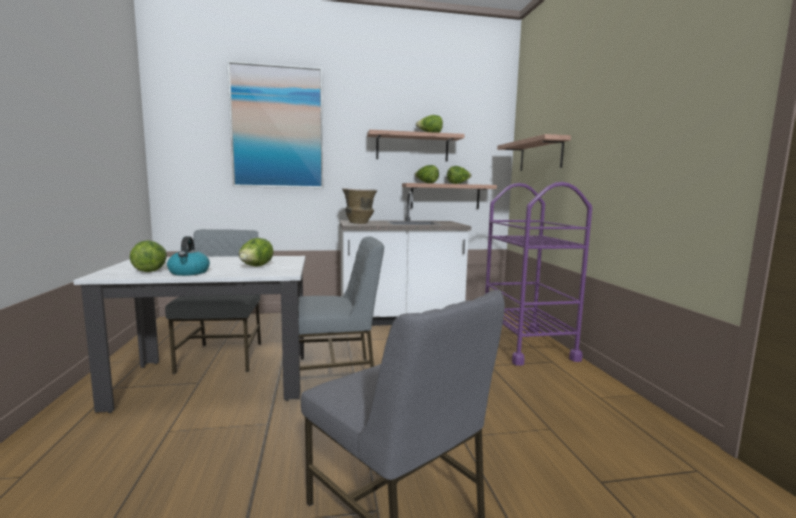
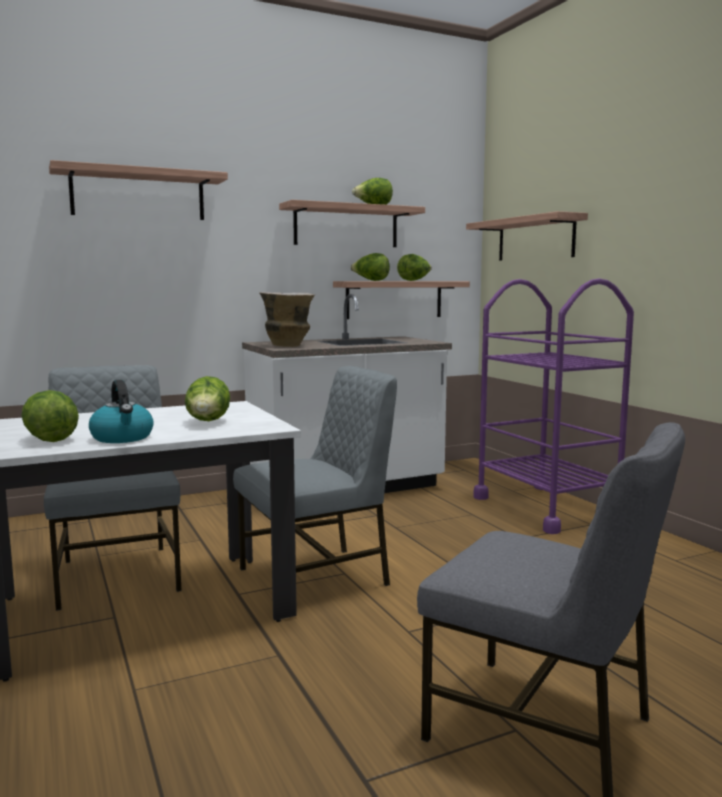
camera: 15 degrees left, 0 degrees up
(277, 127) = (138, 195): picture -> shelf

